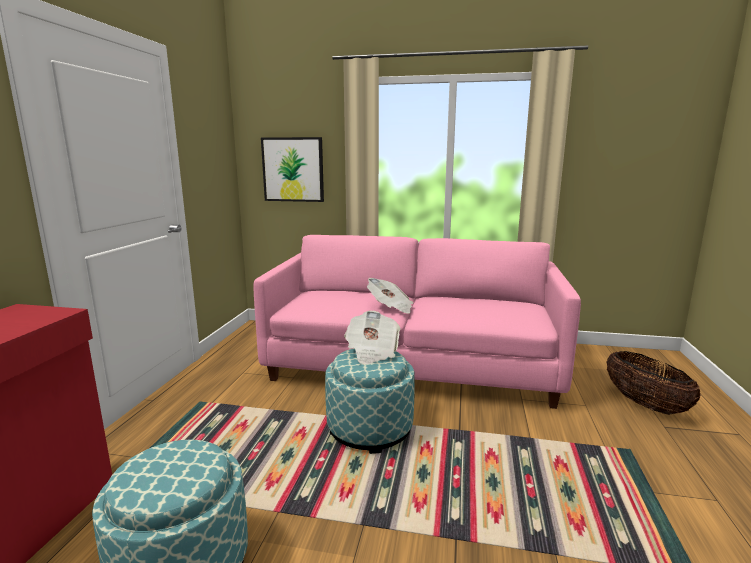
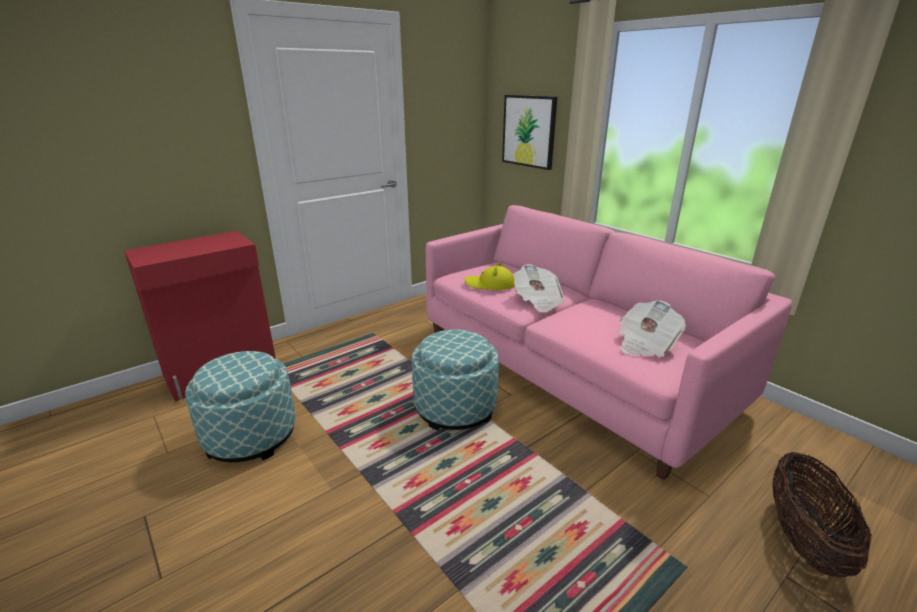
camera: 40 degrees right, 10 degrees up
(335, 306) = (490, 284): none -> yellow hat
(372, 351) = (465, 338): newspaper -> newspaper (645, 344)

